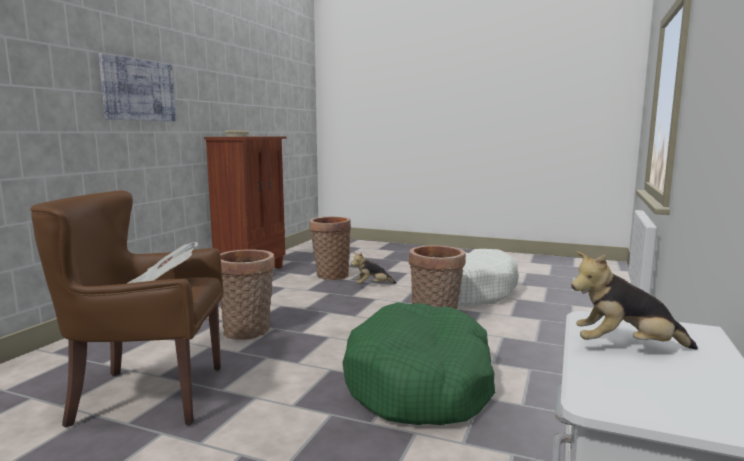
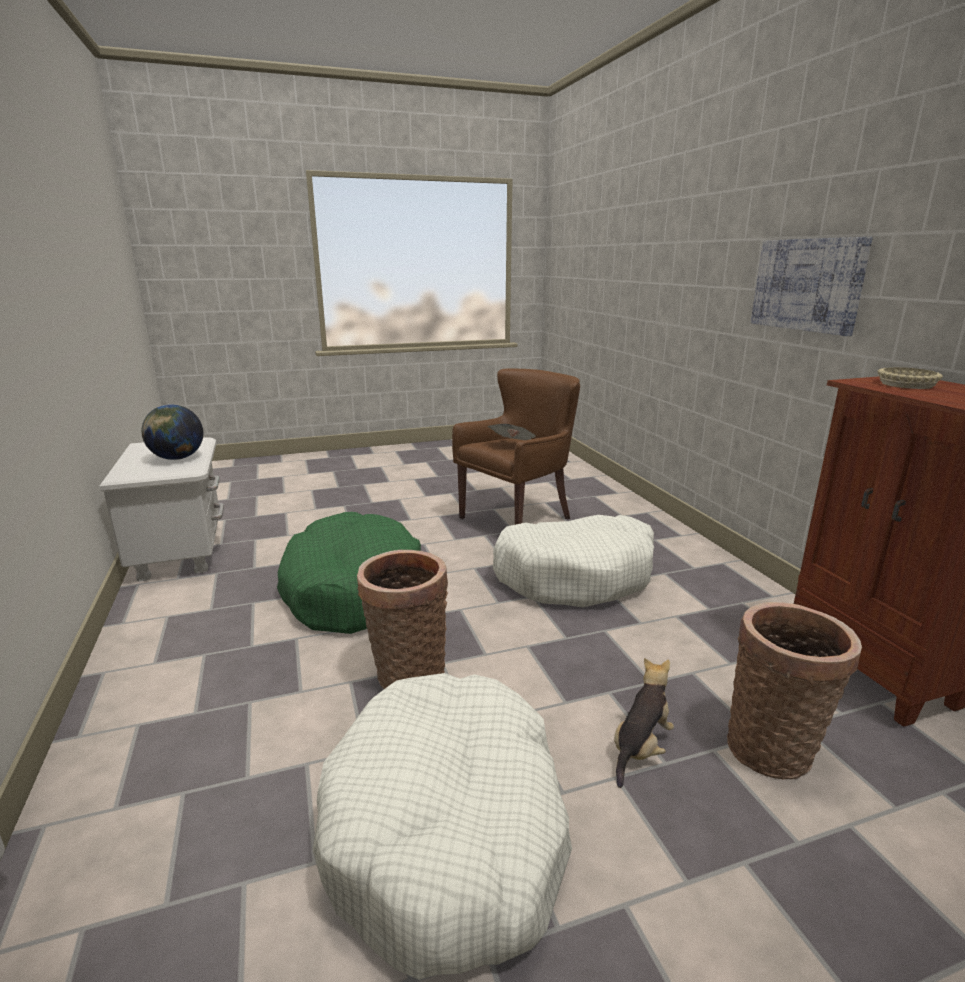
camera: 140 degrees right, 10 degrees up
(248, 332) = (575, 576): basket -> white dog bed
(625, 348) = (177, 458): plush toy -> globe

